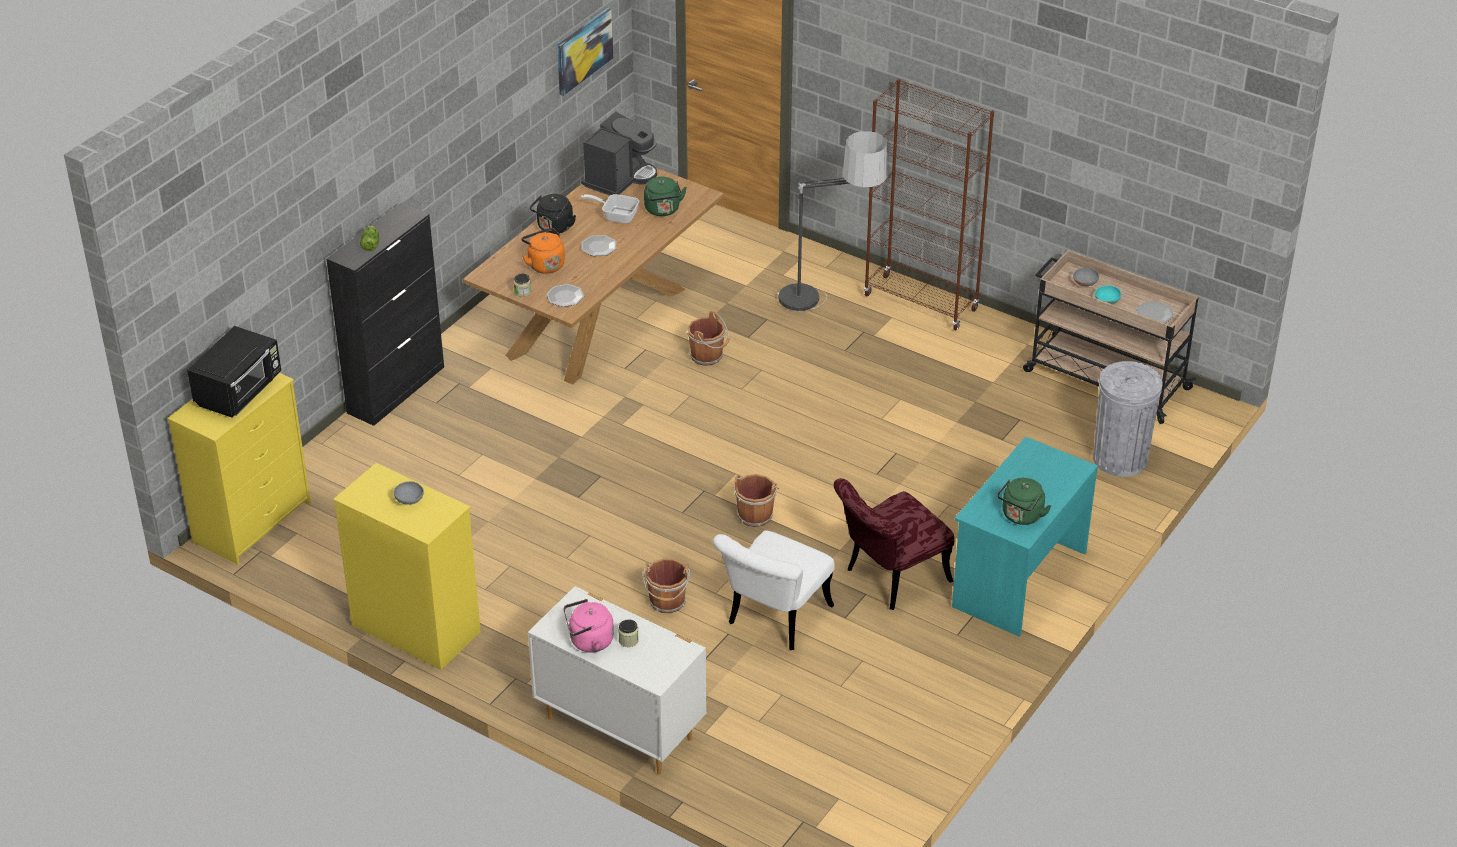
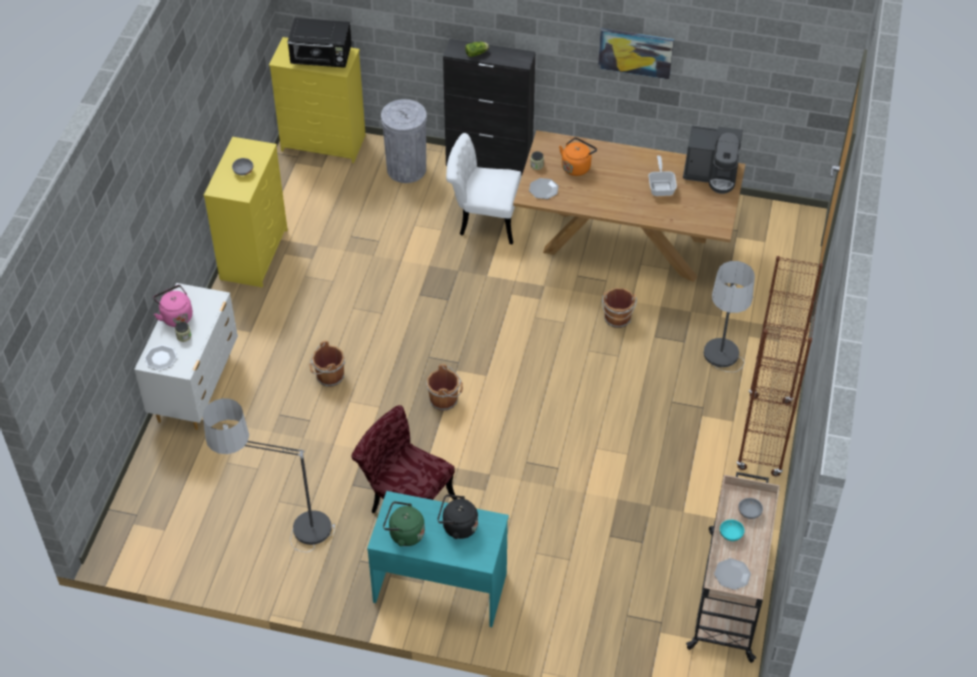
camera: 70 degrees right, 10 degrees up
(554, 228) = (625, 158): black kettle -> black kettle (457, 527)
(583, 51) = (780, 78): picture -> picture (635, 52)
(599, 247) = (615, 189): plate -> plate (160, 358)
(663, 210) = (684, 211): green kettle -> none
(774, 621) = (332, 443): white chair -> white chair (483, 219)
(890, 693) = (281, 534): none -> floor lamp
(1120, 459) = (625, 627): grey trash can -> grey trash can (406, 169)

